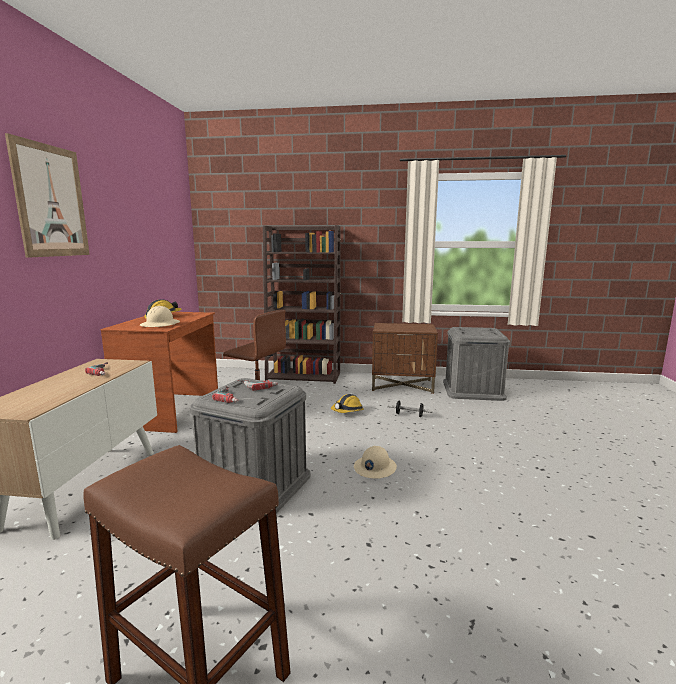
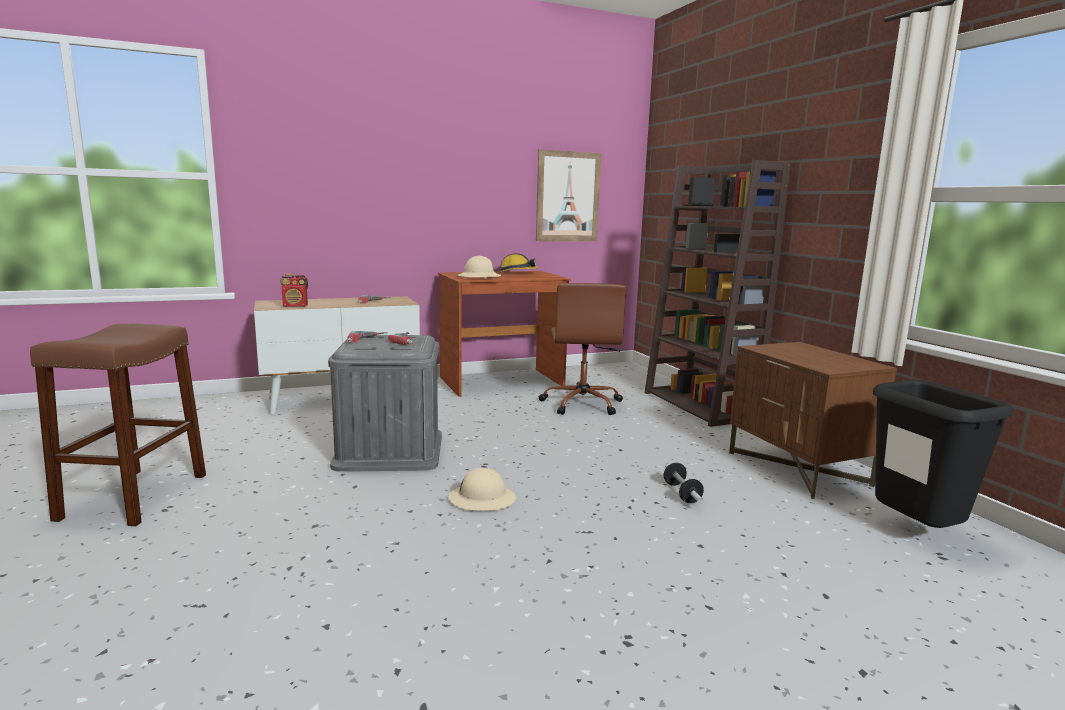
camera: 60 degrees right, 0 degrees up
(51, 201) = (401, 145): picture -> picture (568, 196)
(52, 400) = (295, 306): none -> radio
(347, 411) = (626, 452): hard hat -> none
(473, 390) = (914, 533): grey storage box -> black trash can

